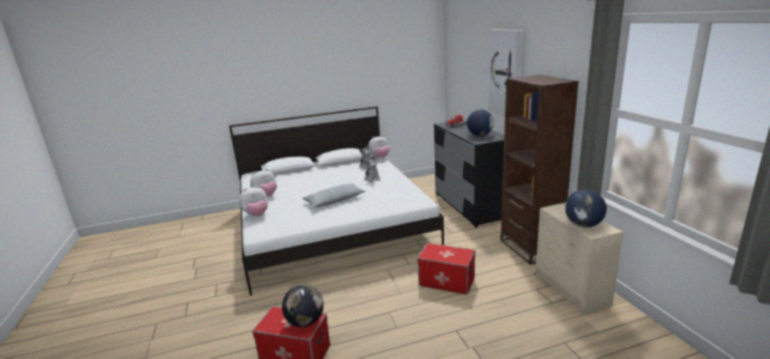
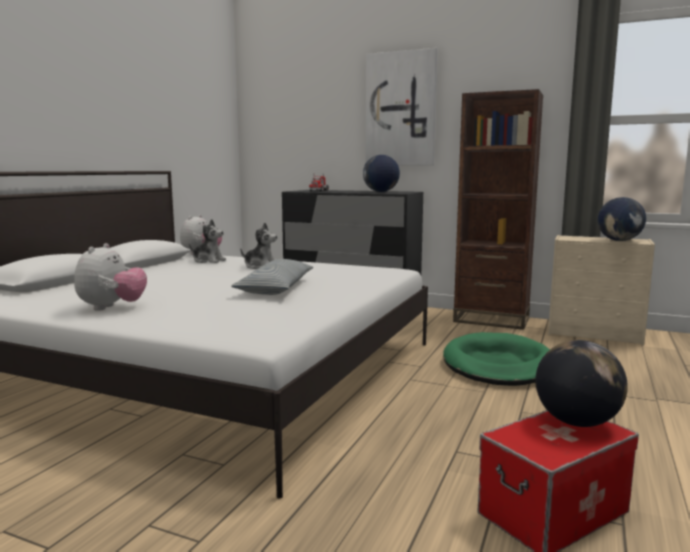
camera: 50 degrees left, 10 degrees down
(256, 215) = (178, 326): plush toy -> none
(446, 281) = (498, 365): storage box -> green dog bed

